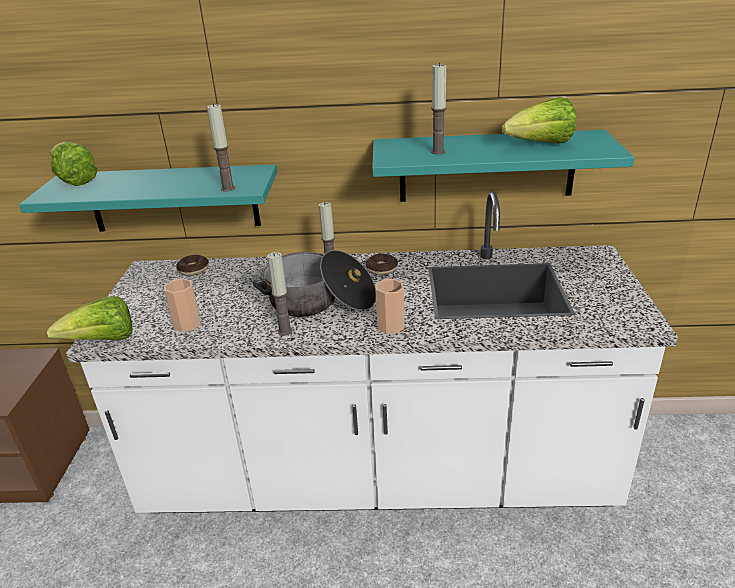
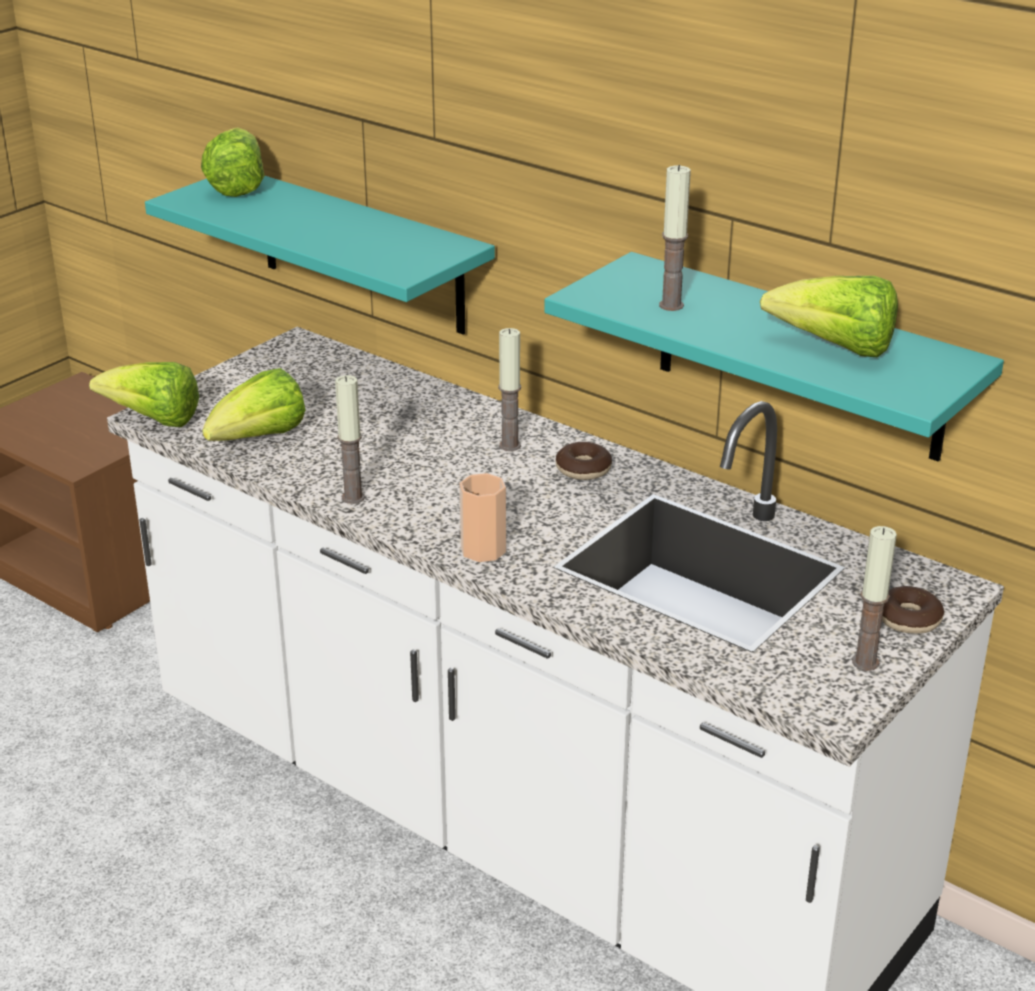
camera: 35 degrees right, 0 degrees up
(187, 324) = (259, 439): cup -> lettuce
(193, 270) = (349, 369): donut -> donut (908, 619)
(228, 188) = (380, 263): candle -> candle (865, 662)
(320, 302) = (442, 479): cooking pot -> none

